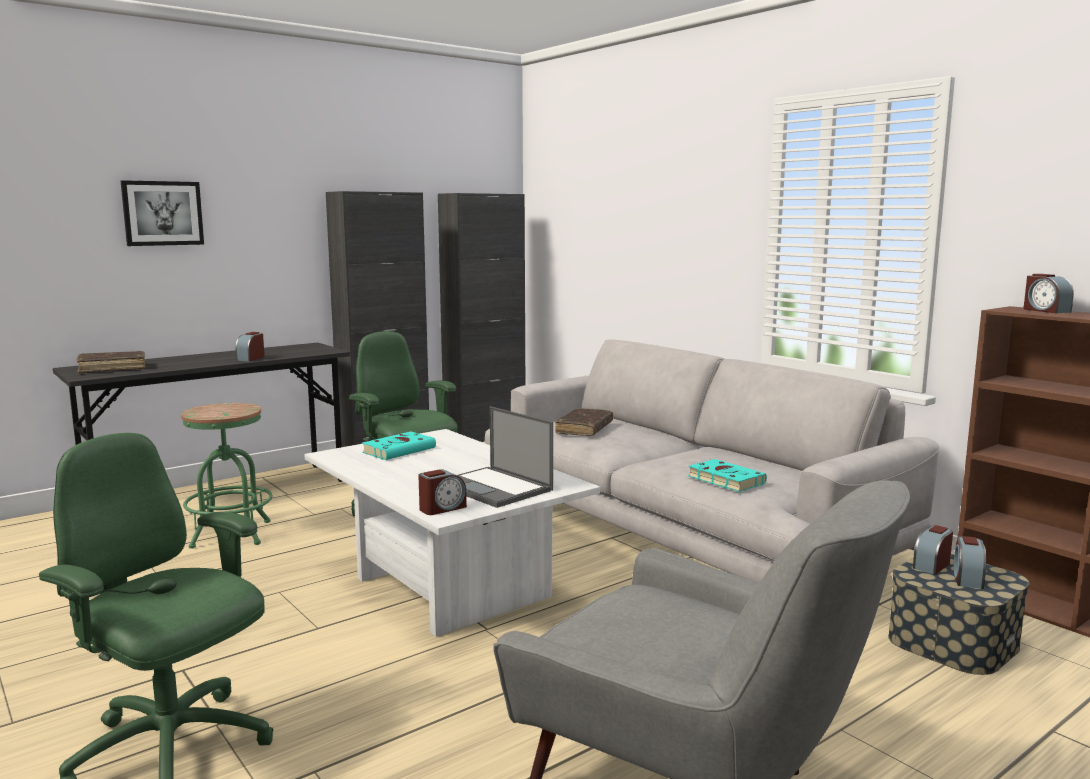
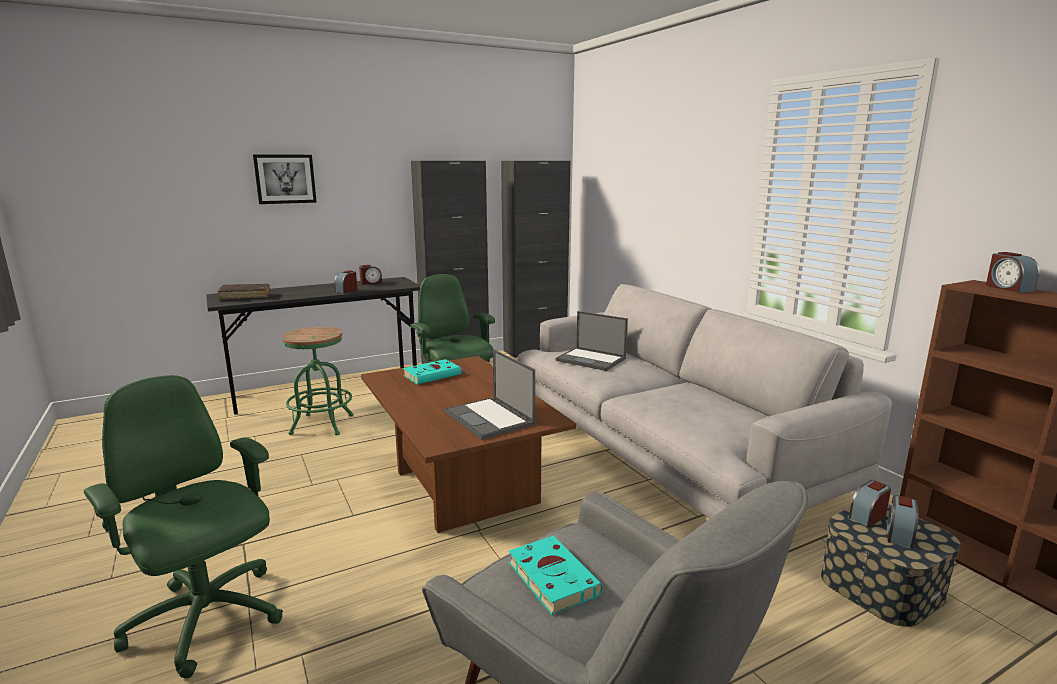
camera: 10 degrees right, 5 degrees up
(442, 508) = (438, 437): alarm clock -> alarm clock (371, 283)
(446, 588) = (460, 487): white coffee table -> brown coffee table
(584, 429) = (591, 359): brown book -> laptop
(724, 479) = (690, 419): turquoise book -> turquoise book (551, 577)

